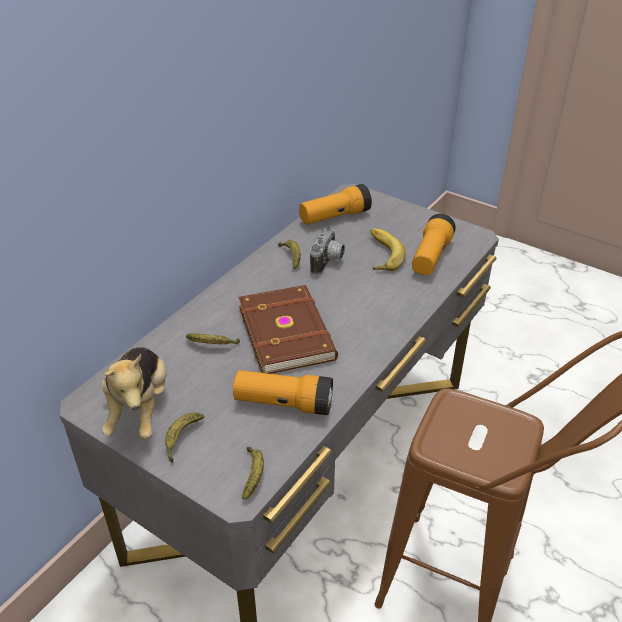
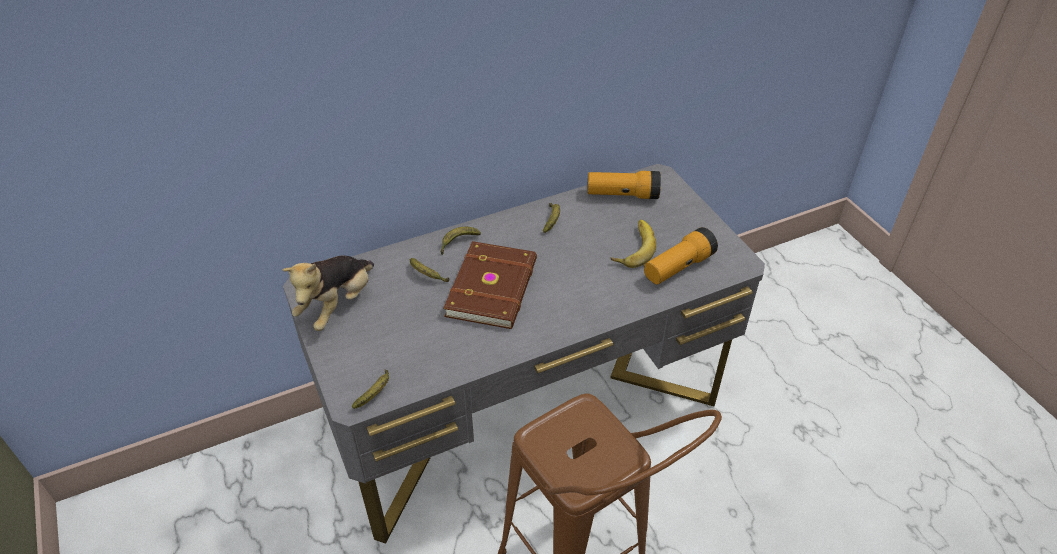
camera: 30 degrees right, 5 degrees up
(182, 439) = (348, 342): banana -> banana (458, 242)
(284, 403) = (442, 347): flashlight -> none
(328, 262) = (580, 237): camera -> none

